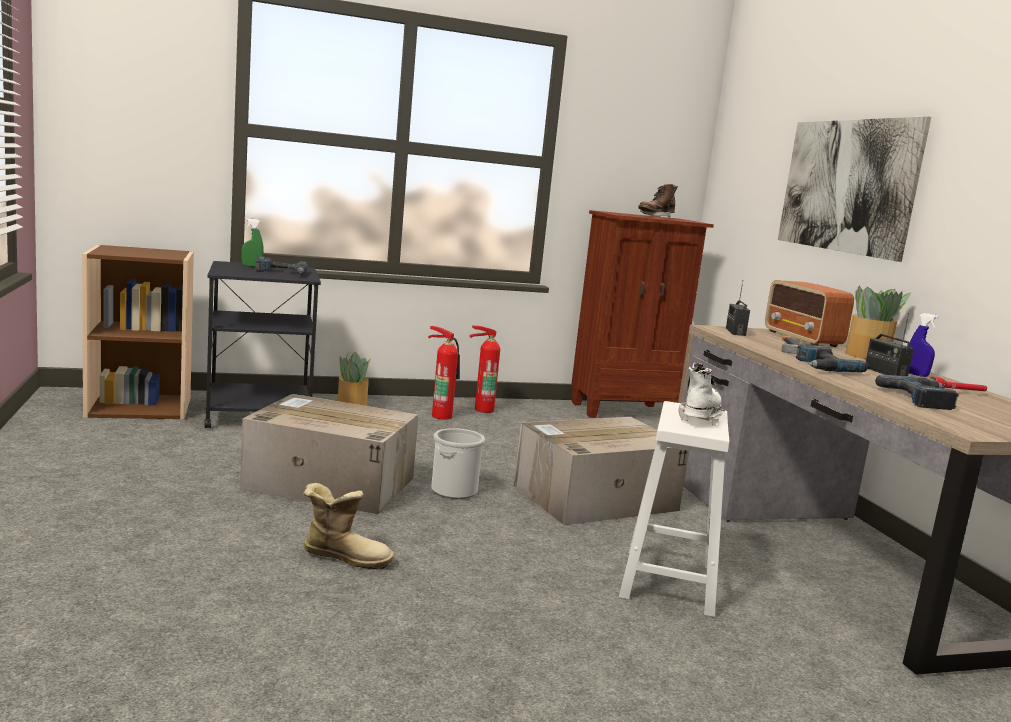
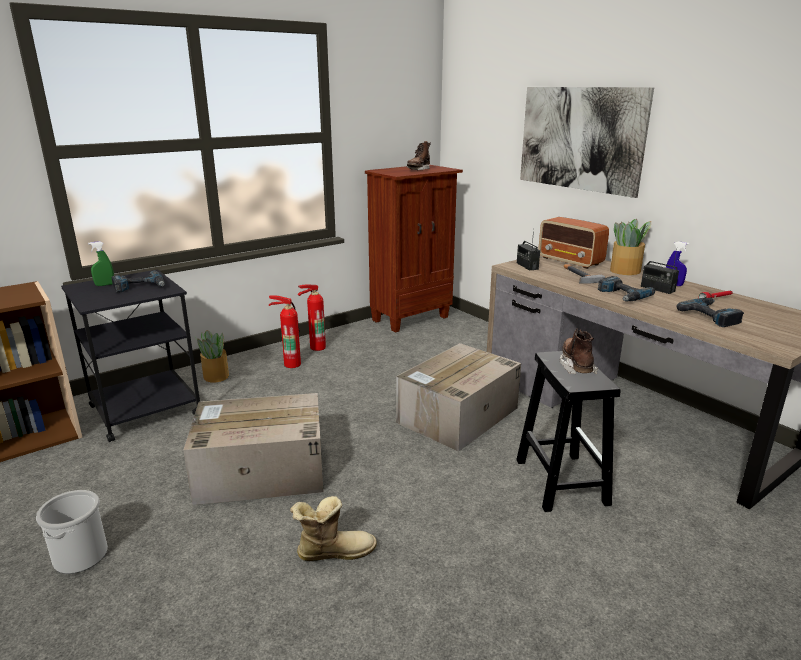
camera: 20 degrees left, 10 degrees up
(454, 490) = (359, 443): bucket -> bucket (81, 556)
(668, 580) = (560, 481): white stool -> black stool
(700, 418) = (576, 366): white boot -> brown boot

